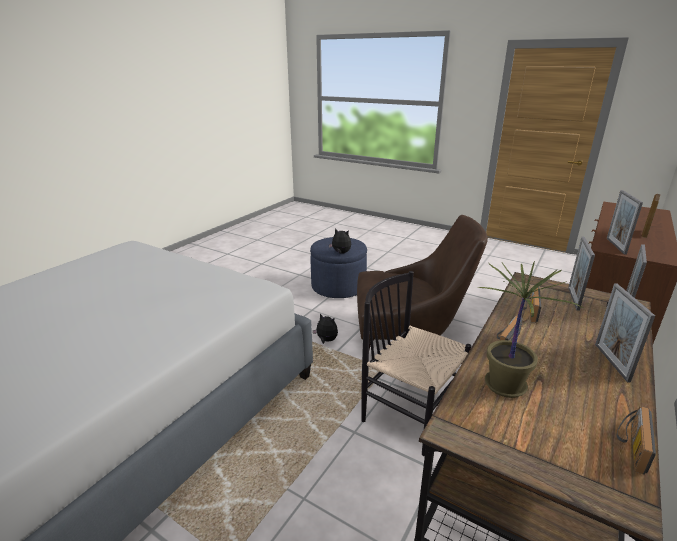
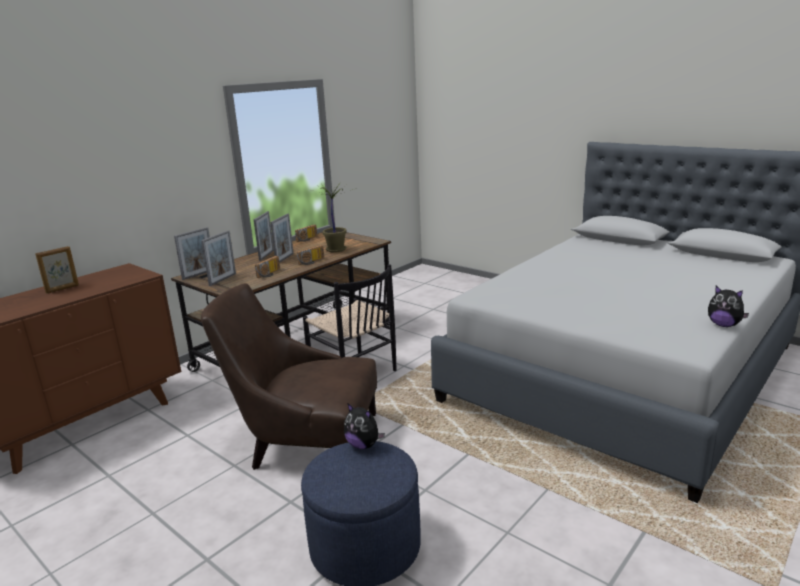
camera: 170 degrees left, 5 degrees down
(326, 340) = (412, 438): plush toy -> plush toy (724, 325)
(616, 246) = (131, 277): picture frame -> picture frame (284, 258)

